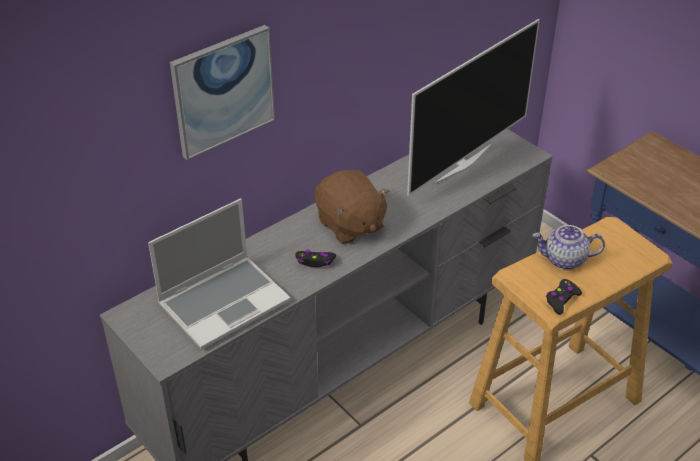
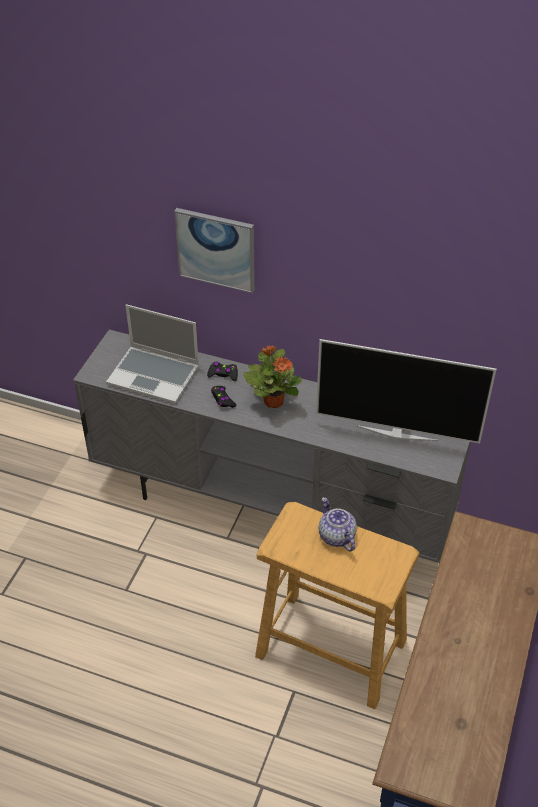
camera: 60 degrees right, 5 degrees up
(350, 225) = (273, 401): brown plush toy -> potted plant
(561, 300) = (288, 548): black game controller -> black game controller (223, 374)

